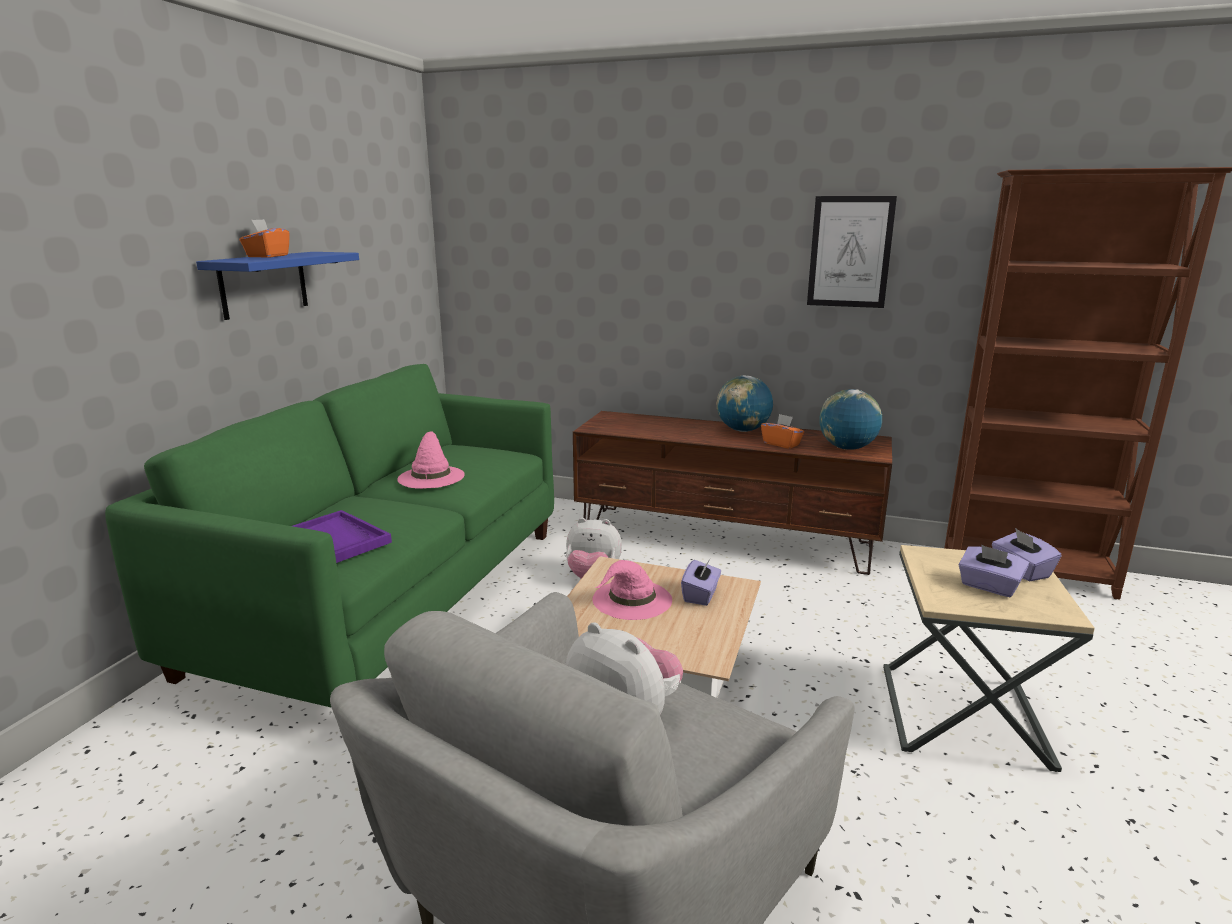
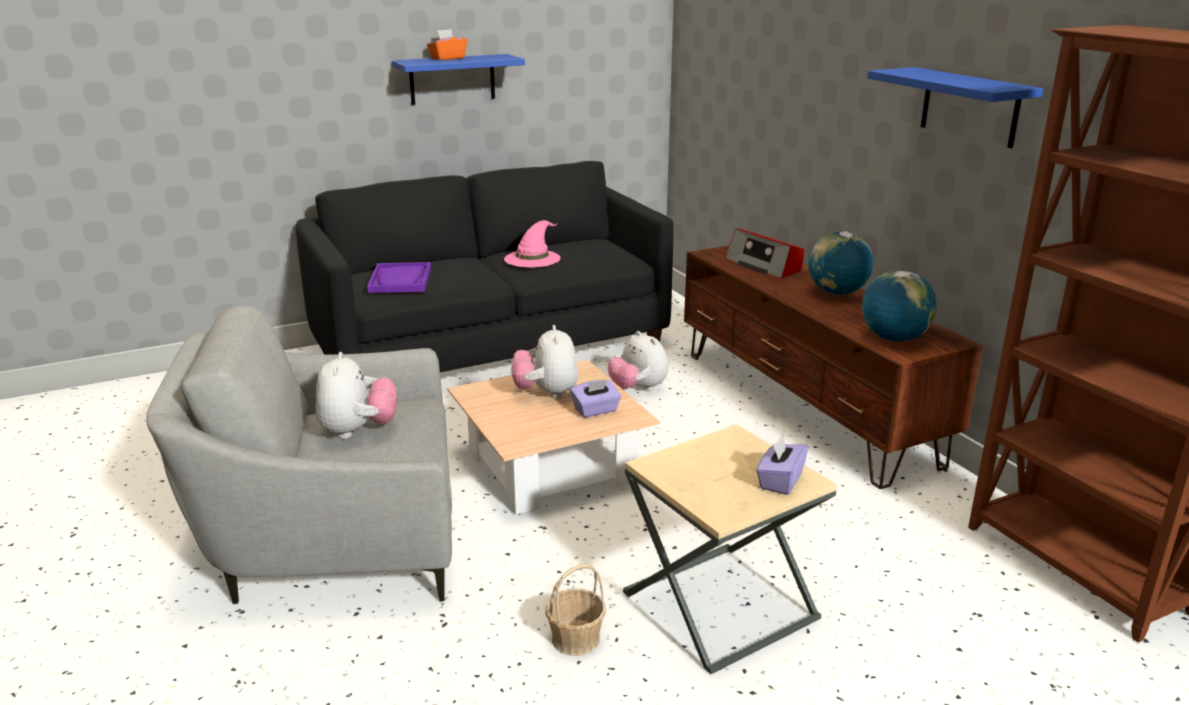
camera: 45 degrees right, 5 degrees up
(390, 596) = (492, 347): green sofa -> black sofa
(631, 600) = (546, 393): pink hat -> plush toy
(652, 426) = (764, 265): none -> radio
(781, 444) = (838, 315): orange tissue box -> none
(850, 252) = (969, 107): picture -> blue shelf
(953, 818) = (575, 639): none -> basket
(989, 586) = (717, 475): purple tissue box -> none

